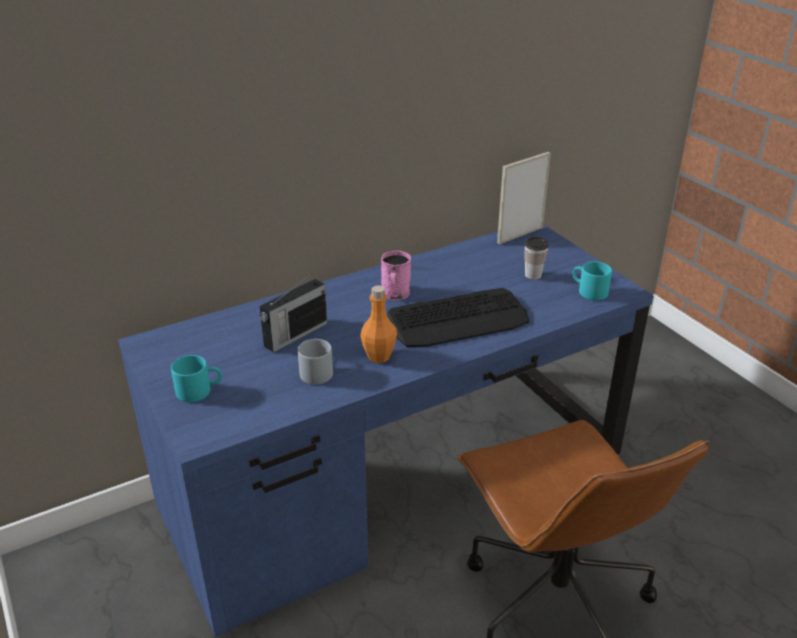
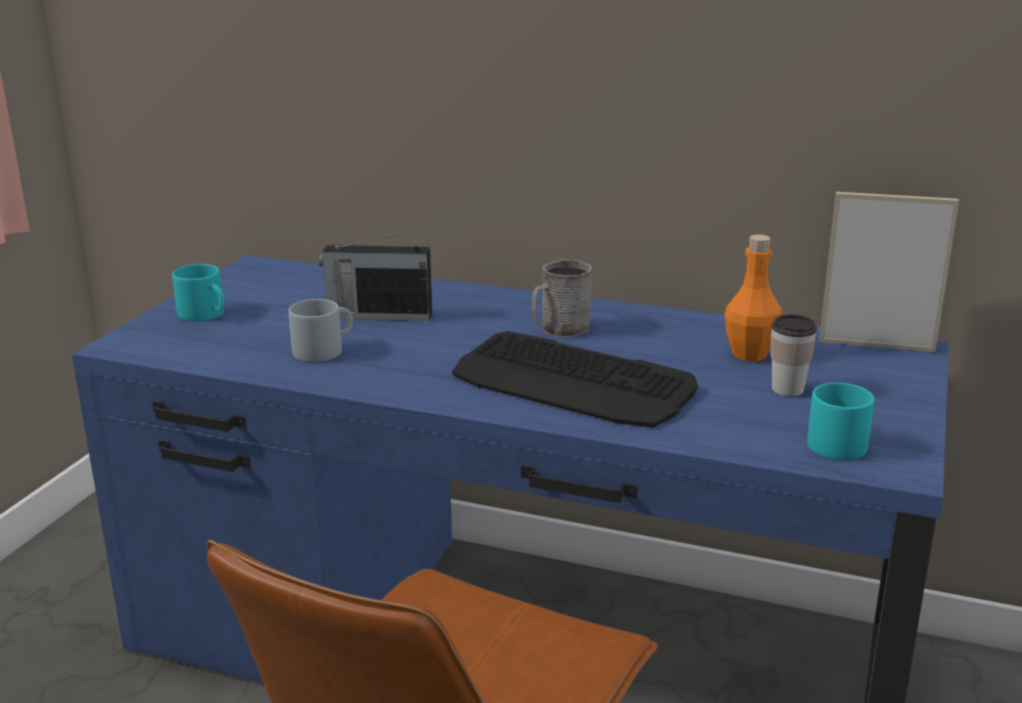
camera: 50 degrees right, 10 degrees down
(379, 356) = (407, 369): orange bottle -> orange bottle (749, 354)
(395, 294) = (559, 330): pink mug -> grey mug

